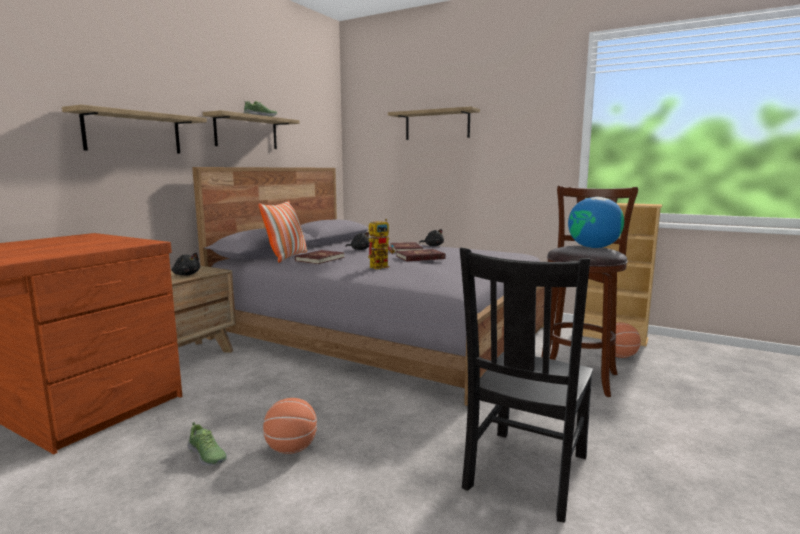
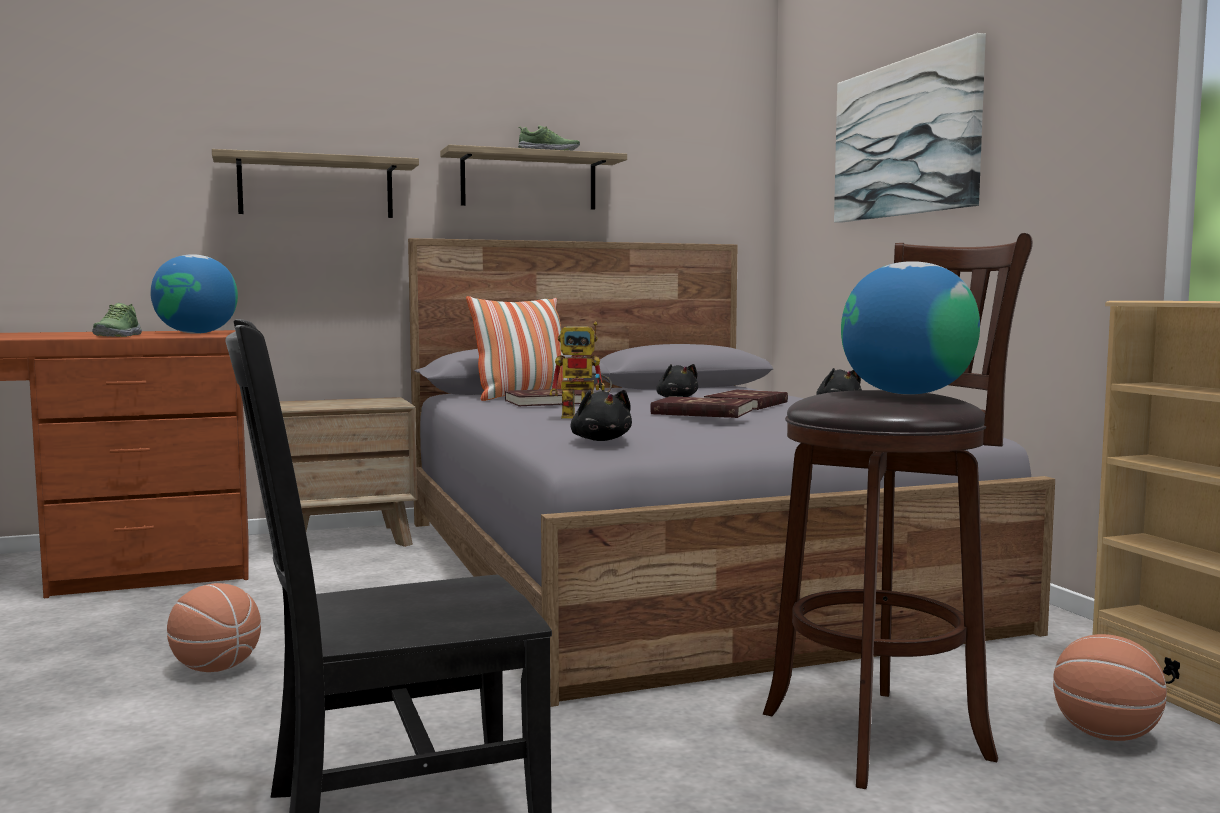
camera: 40 degrees right, 5 degrees down
(106, 240) = (196, 333): none -> globe
(186, 275) = (345, 405): black plush toy -> black plush toy (601, 440)
(207, 456) = (134, 644): shoe -> shoe (117, 336)
(437, 125) = (905, 138): shelf -> picture

